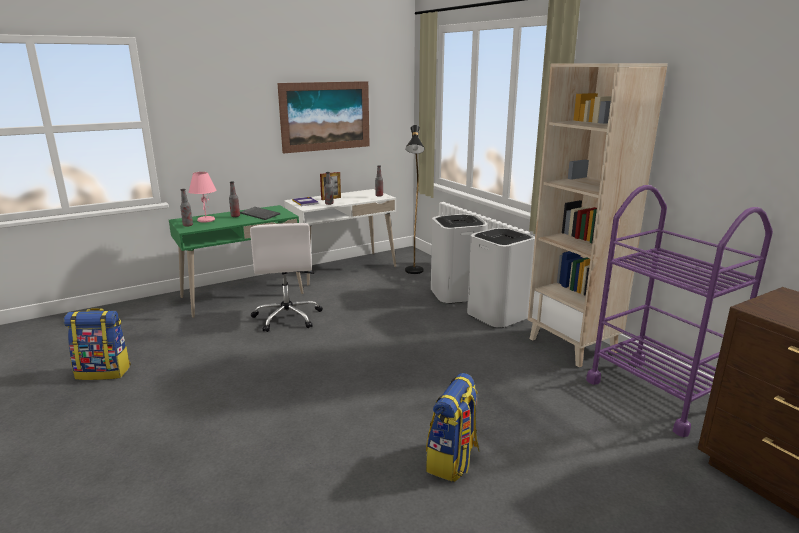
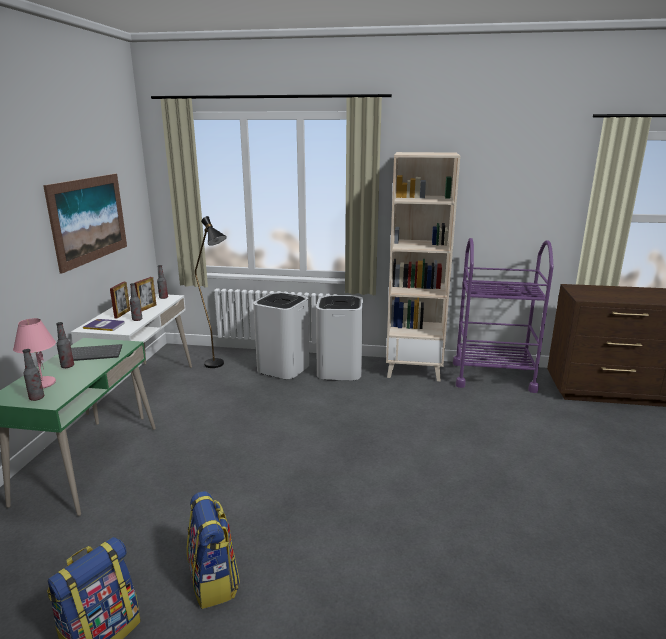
camera: 50 degrees left, 0 degrees up
(287, 317) = (188, 456): white office chair -> none
(352, 199) = (147, 308): none -> picture frame
(453, 461) = (495, 473): backpack -> backpack (214, 581)

